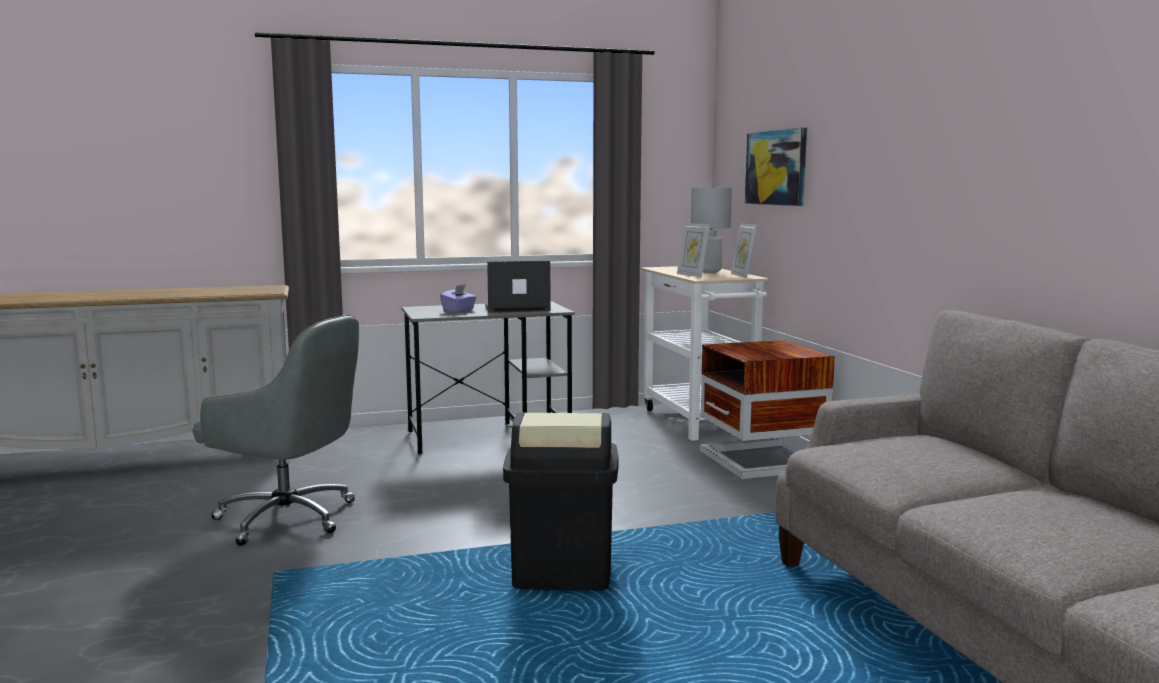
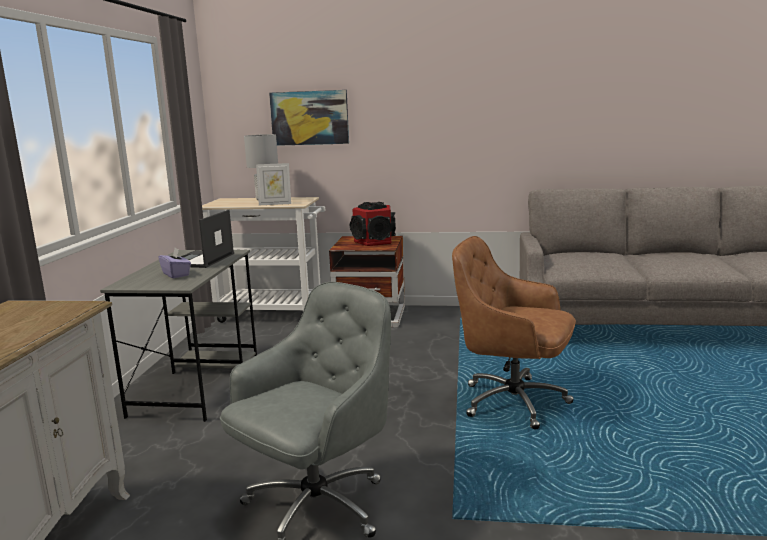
camera: 65 degrees left, 5 degrees up
(562, 572) = (514, 401): black trash can -> brown office chair
(742, 276) = (299, 198): picture frame -> none
(776, 351) = (375, 241): none -> speaker

